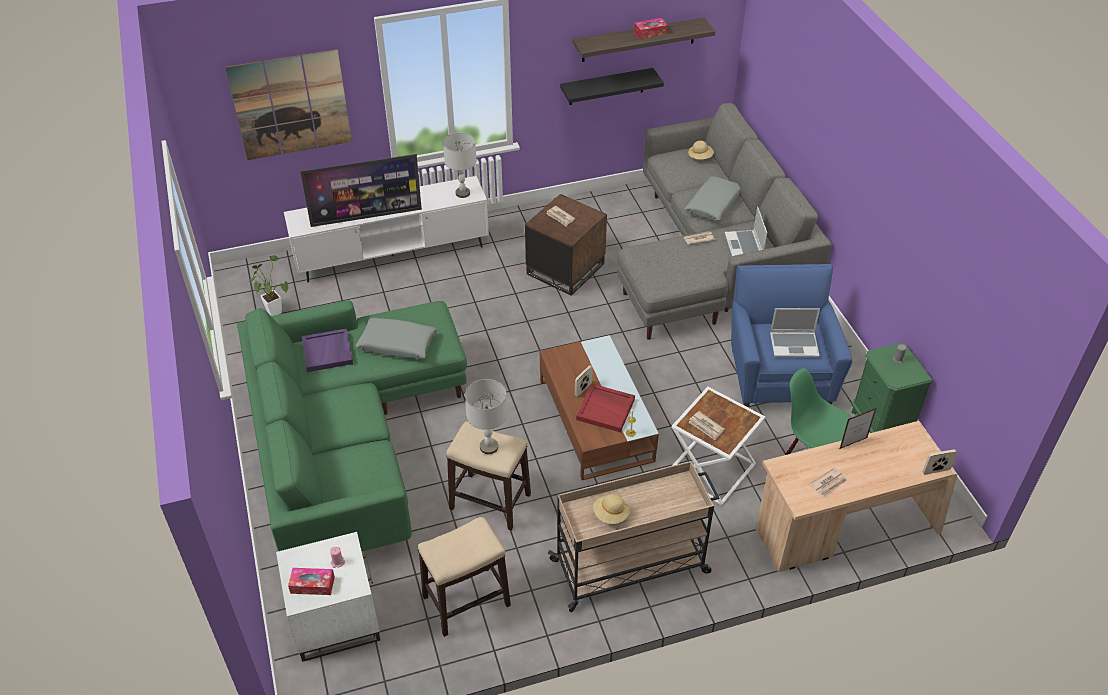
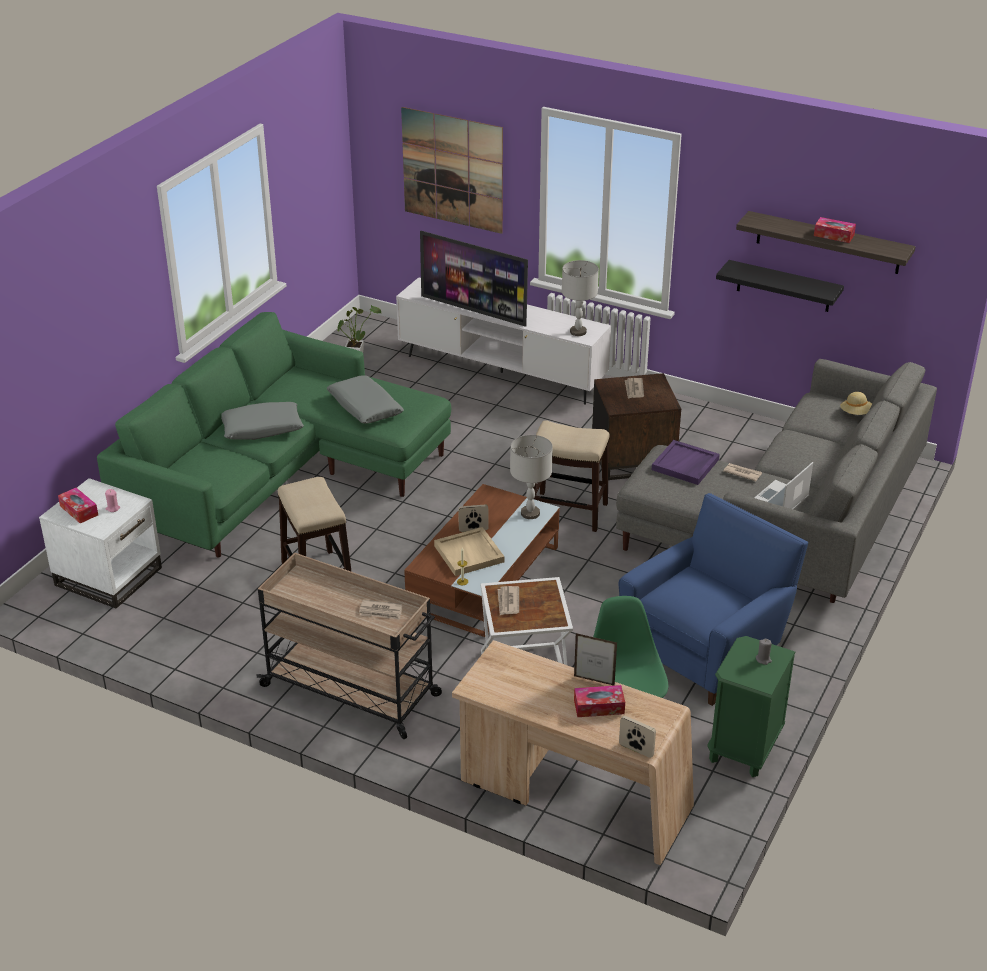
camera: 45 degrees right, 10 degrees down
(328, 352) = (309, 384): purple tray -> purple tray (685, 465)
(465, 601) = (203, 626): stool -> stool (567, 511)
(488, 447) = (310, 502): grey table lamp -> grey table lamp (530, 513)
(606, 409) = (469, 554): red tray -> beige tray
(611, 515) = (319, 596): beige hat -> none
(714, 204) = (805, 456): grey pillow -> grey pillow (262, 429)
(794, 345) = (696, 599): laptop -> none
(828, 483) = (520, 691): newspaper -> newspaper (381, 611)
(880, 458) = (599, 707): none -> tissue box

